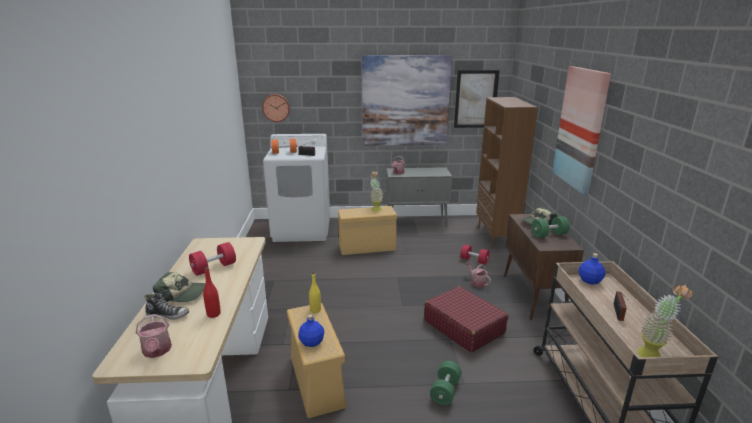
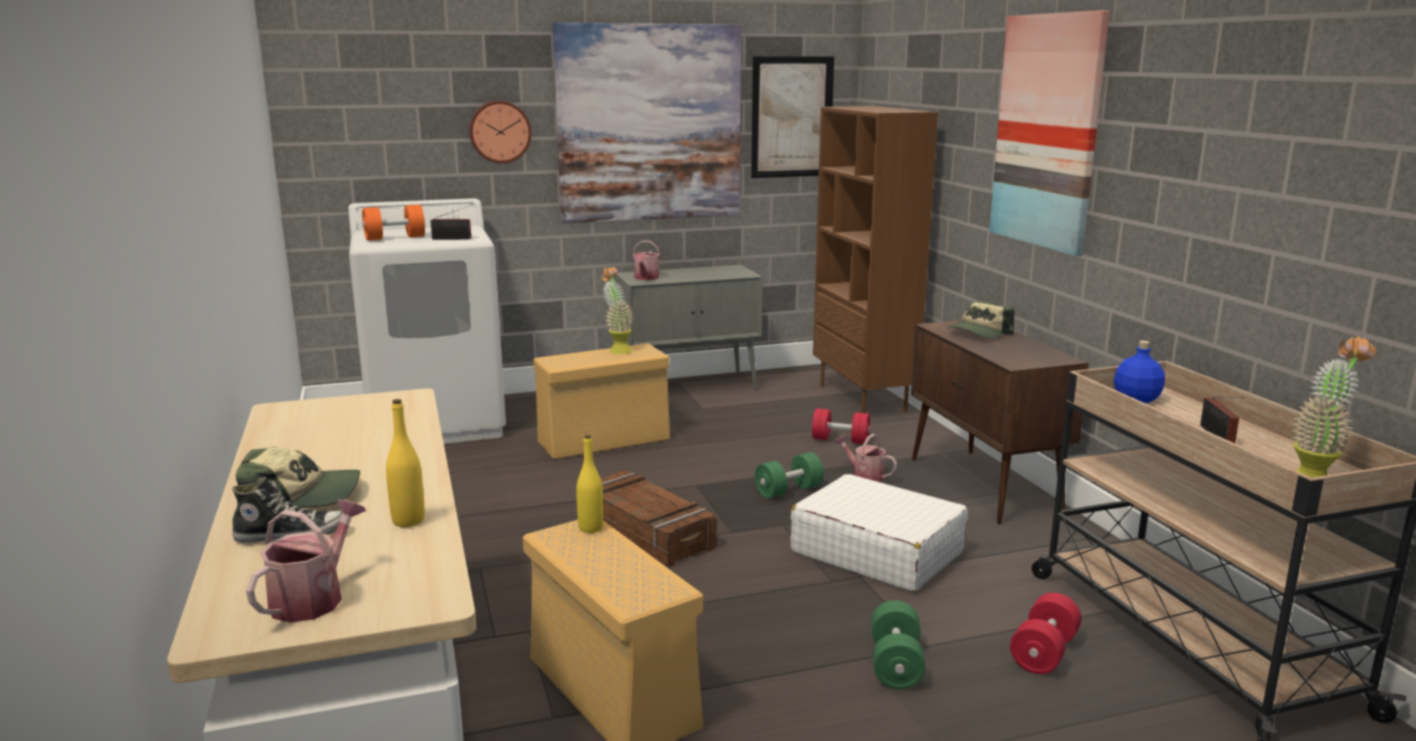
camera: 15 degrees left, 5 degrees down
(157, 351) = (313, 598): watering can -> watering can turned 120 degrees counterclockwise
(213, 314) = (408, 521): red bottle -> yellow bottle
(214, 268) = (347, 447): red dumbbell -> red dumbbell (1044, 653)
(276, 107) = (358, 142): wall clock -> wall clock (500, 131)
(311, 342) = (617, 583): blue bottle -> none
(365, 299) = (645, 531): none -> crate
(463, 326) = (876, 552): red suitcase -> white suitcase
(549, 235) = (1011, 347): green dumbbell -> green dumbbell (788, 491)

